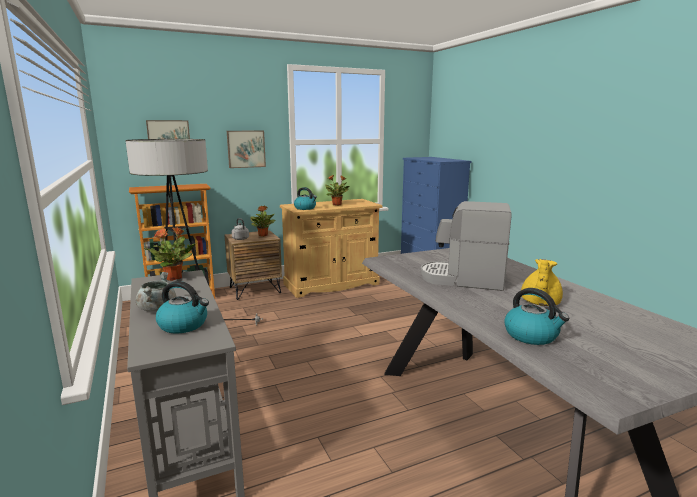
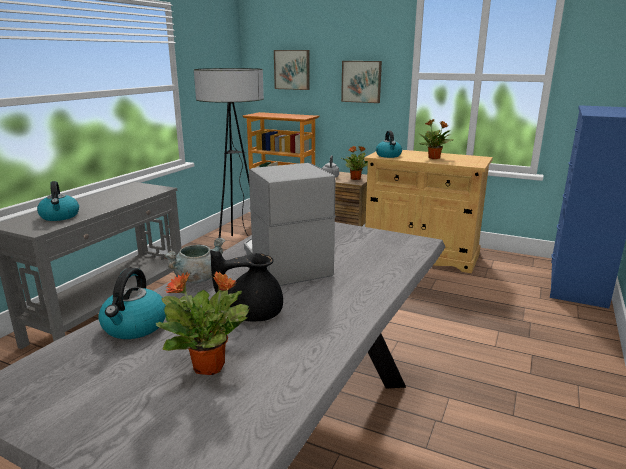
camera: 50 degrees right, 5 degrees up
(157, 308) = (83, 203): grey cooking pot -> grey cooking pot (197, 278)
(174, 278) = (148, 188): potted plant -> potted plant (210, 366)
(539, 303) = (252, 313): yellow teapot -> black teapot

